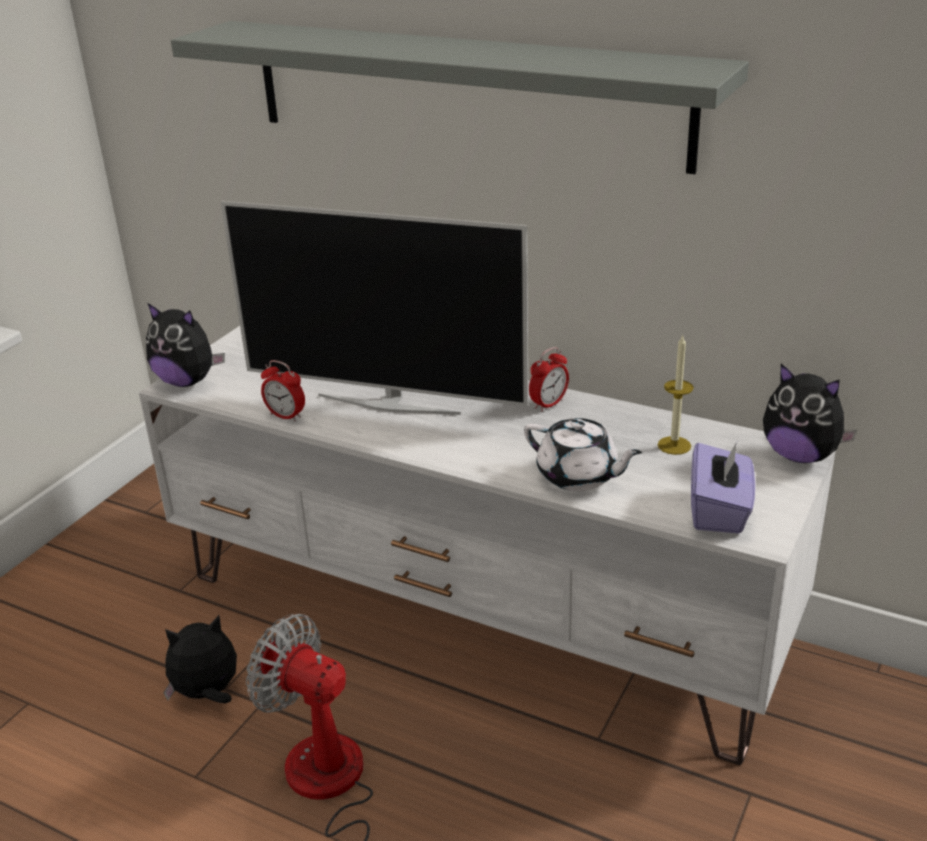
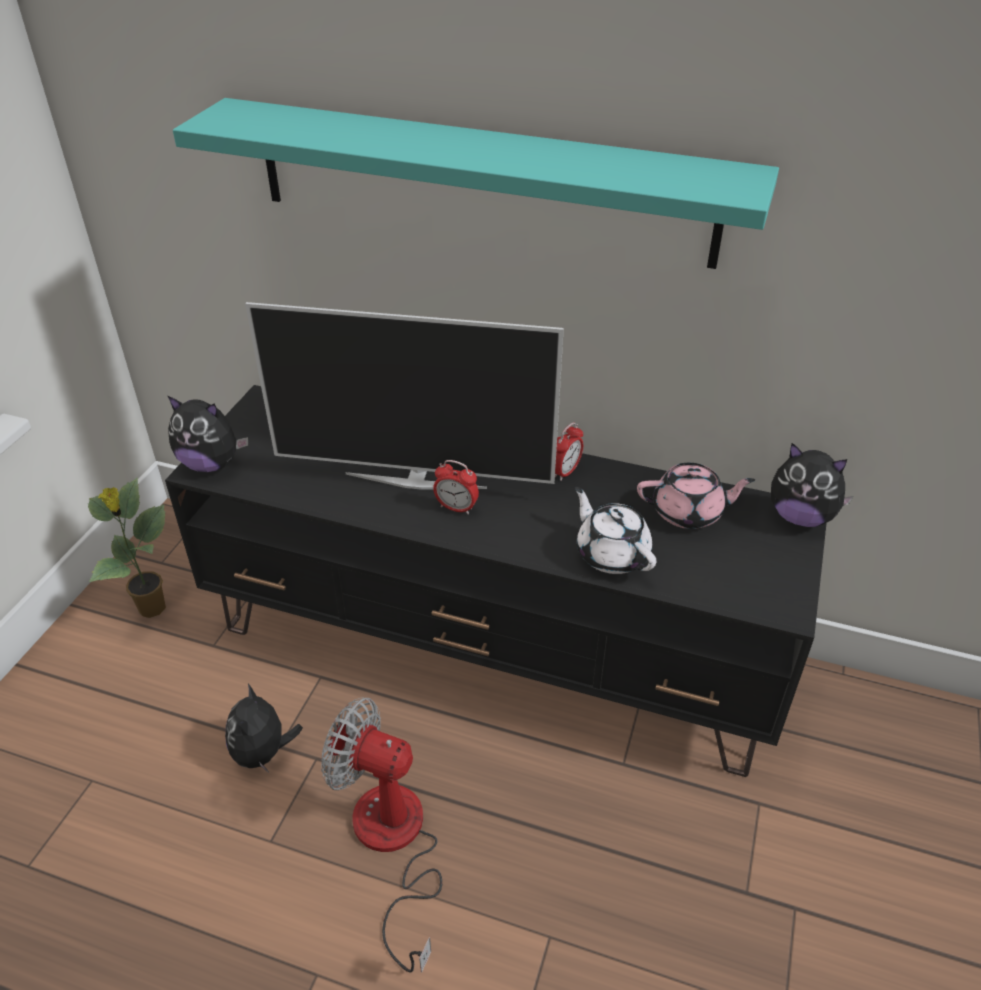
camera: 10 degrees left, 10 degrees up
(126, 553) = (152, 609): none -> potted plant
(207, 693) = (263, 753): plush toy -> plush toy turned 60 degrees counterclockwise
(286, 416) = (320, 500): alarm clock -> alarm clock (456, 508)
(462, 93) = (481, 182): grey shelf -> turquoise shelf
(475, 615) = (493, 648): white tv stand -> black tv stand
(578, 476) = (611, 553): white teapot -> white teapot turned 150 degrees counterclockwise
(674, 445) = (688, 512): candle -> pink teapot
(719, 511) = (744, 584): purple tissue box -> none

